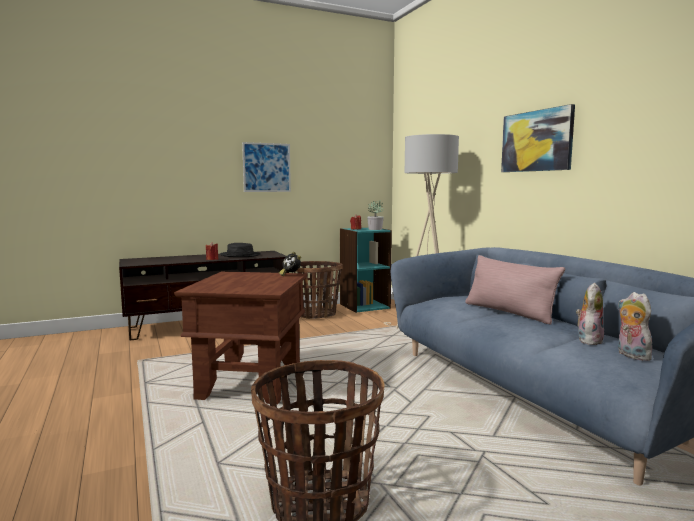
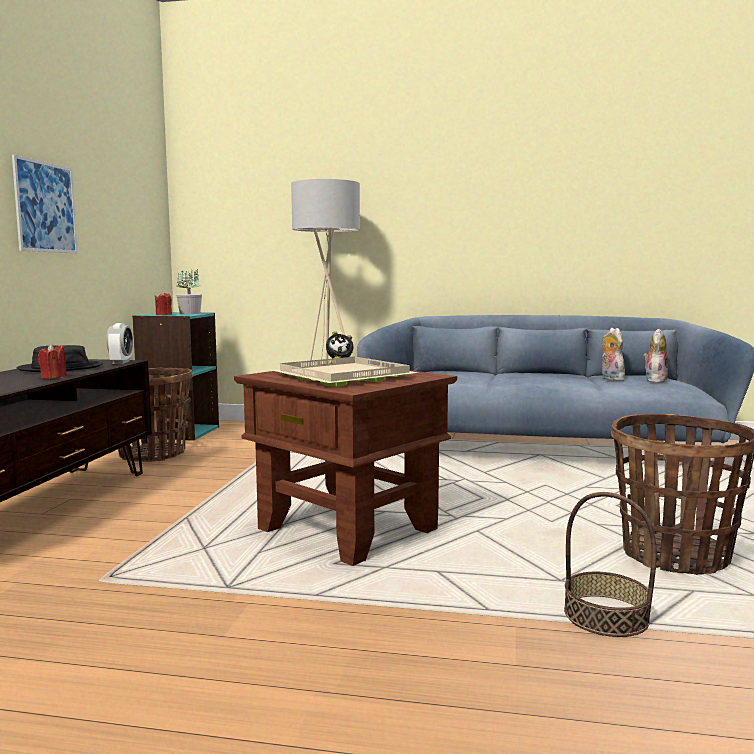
camera: 55 degrees left, 0 degrees up
(167, 492) = (605, 616): none -> basket
(240, 282) = (343, 377): none -> beige tray
(273, 256) = (121, 362): none -> alarm clock
(509, 312) = (505, 376): pink pillow -> none
(536, 141) = (456, 200): picture -> none
(631, 355) = (654, 381): plush toy -> plush toy turned 105 degrees clockwise

